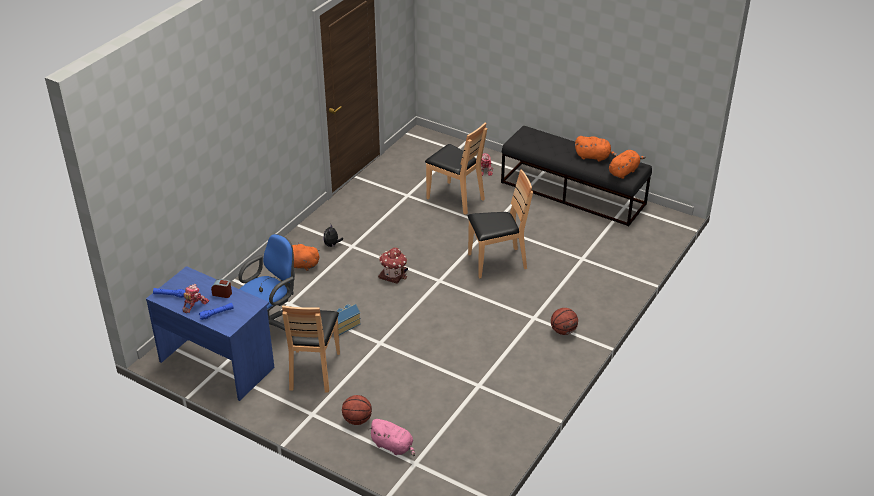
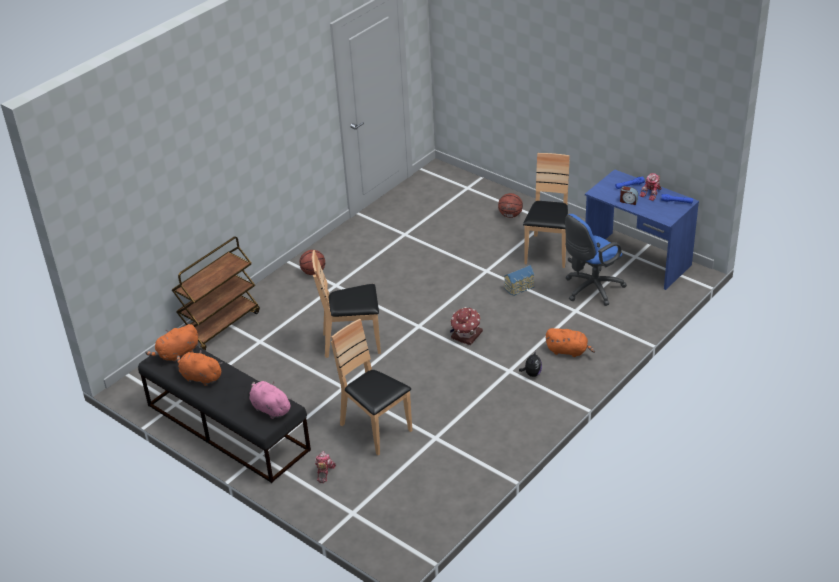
camera: 170 degrees left, 0 degrees up
(393, 446) = (482, 198): pink plush toy -> pink plush toy (270, 408)
(627, 271) = (220, 325): none -> brown cart

